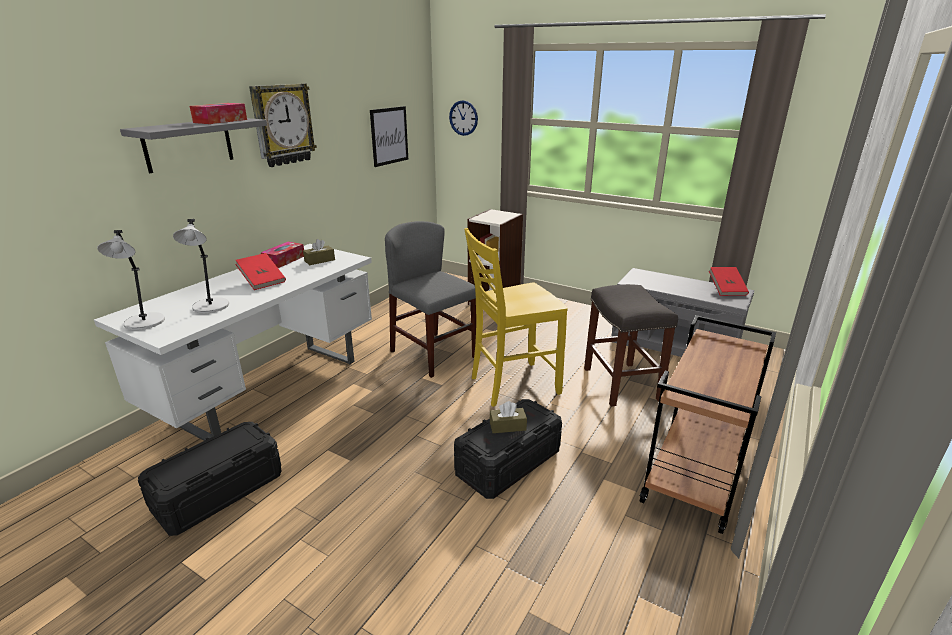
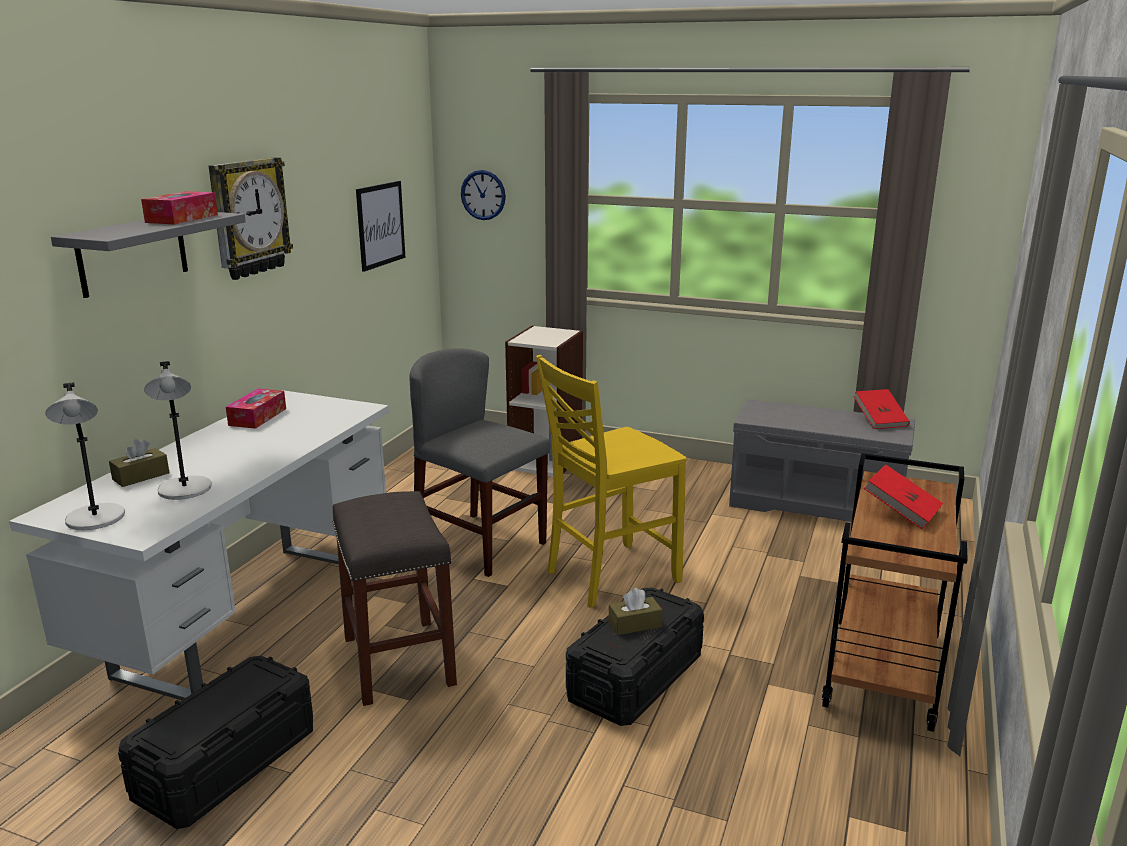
camera: 10 degrees left, 5 degrees down
(262, 281) = (242, 449): red book -> red book (901, 512)
(319, 260) = (313, 414): brown tissue box -> brown tissue box (141, 476)
(622, 384) = (760, 562): grey stool -> grey stool (400, 662)

